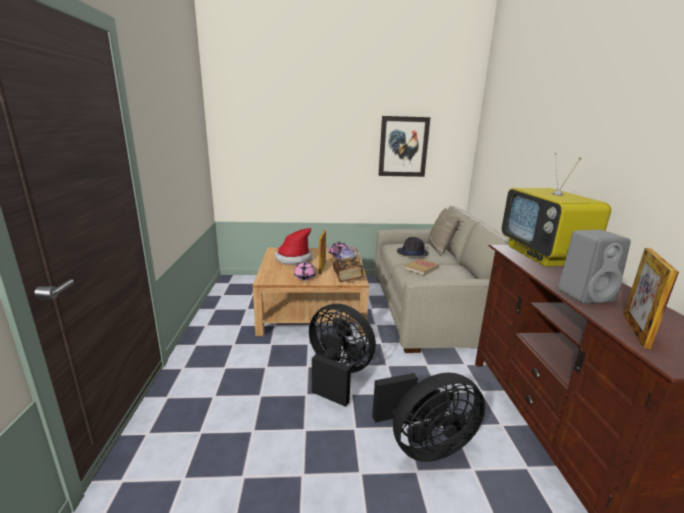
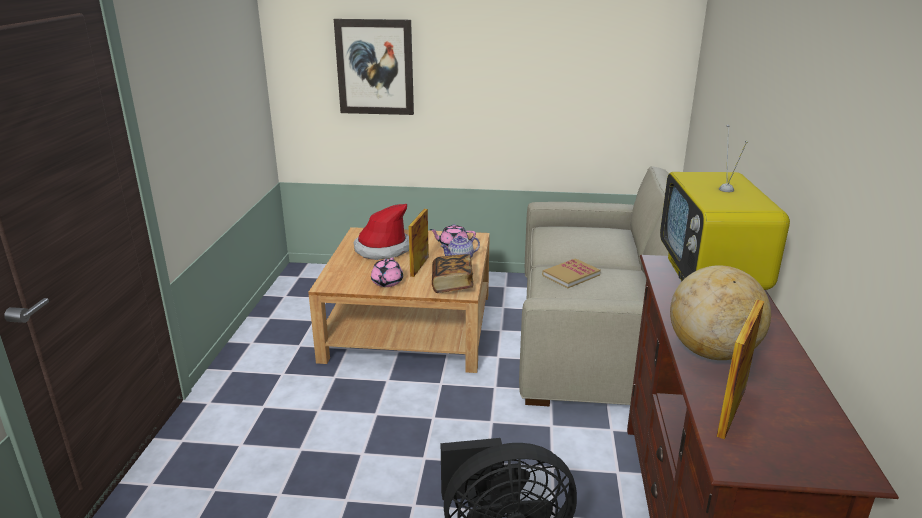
camera: 10 degrees right, 5 degrees up
(337, 375) = (414, 429): black fan -> none
(403, 147) = (571, 68): picture -> picture (375, 67)
(412, 252) = (571, 245): black hat -> none
(440, 249) = (621, 240): beige pillow -> none
(586, 295) = (712, 352): grey speaker -> globe

